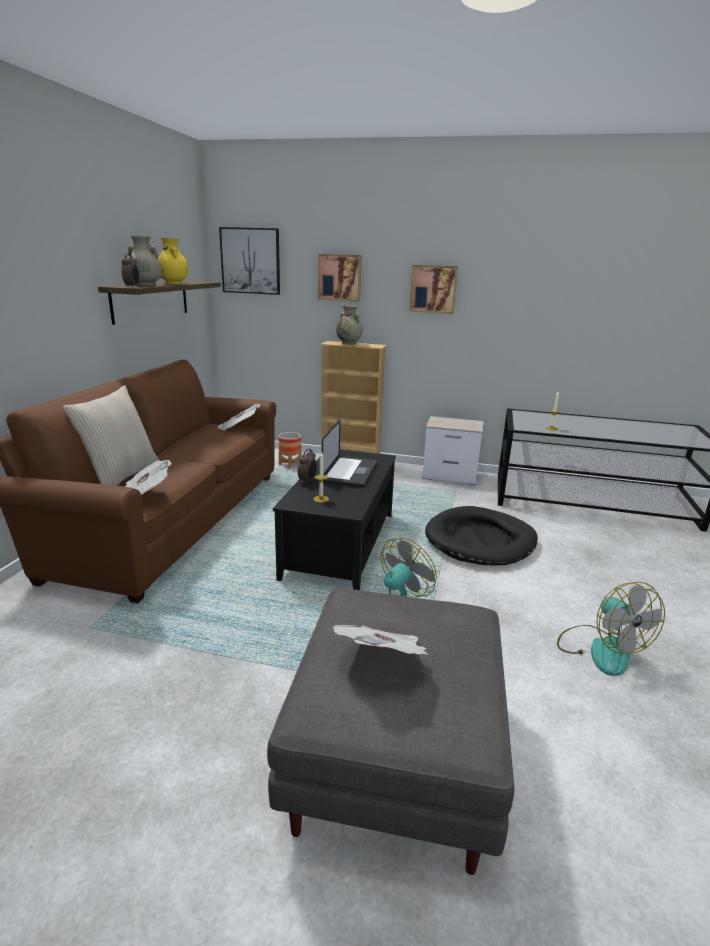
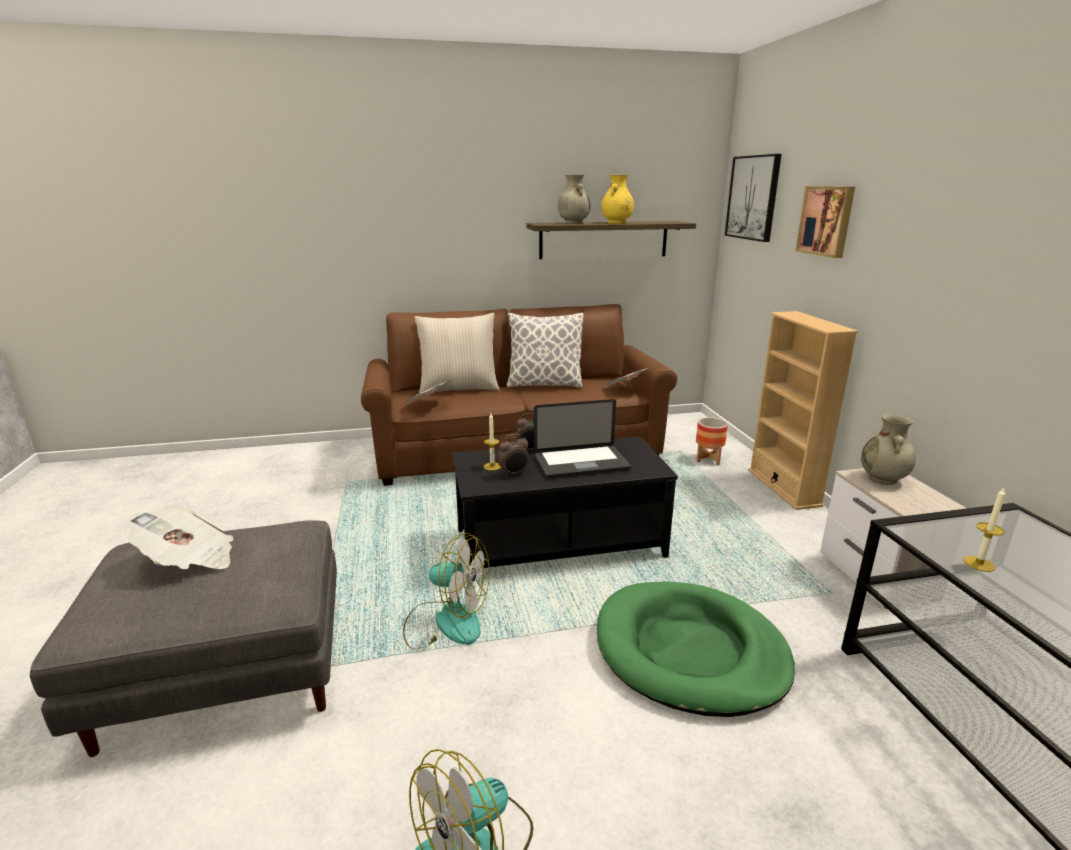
camera: 65 degrees right, 0 degrees up
(132, 287) = (544, 224): alarm clock -> alarm clock (514, 474)
(178, 446) = (544, 384): none -> pillow
(349, 343) = (808, 318): beige vase -> beige vase (883, 479)
(433, 289) = (938, 245): picture -> none
(480, 540) = (690, 651): black dog bed -> green dog bed

